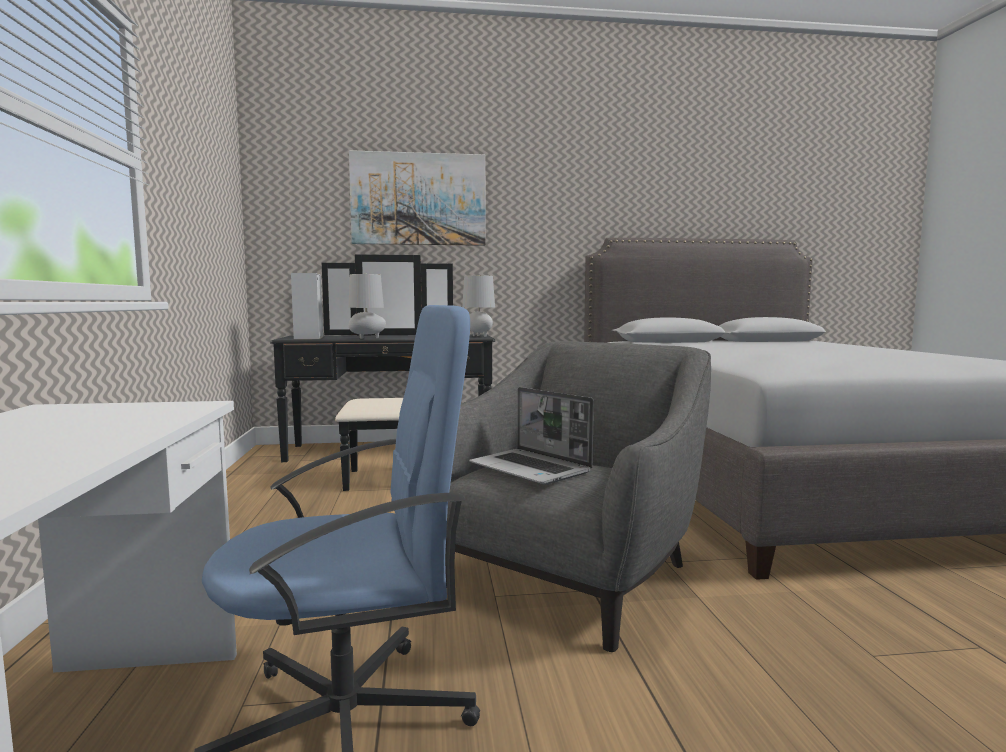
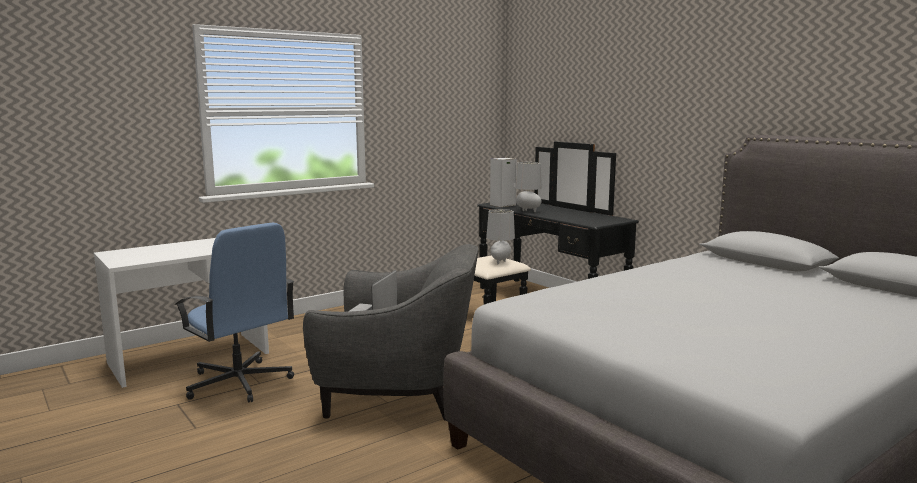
camera: 60 degrees right, 5 degrees up
(418, 199) = (601, 95): picture -> none
(478, 336) = (606, 222): grey table lamp -> grey table lamp (500, 262)

